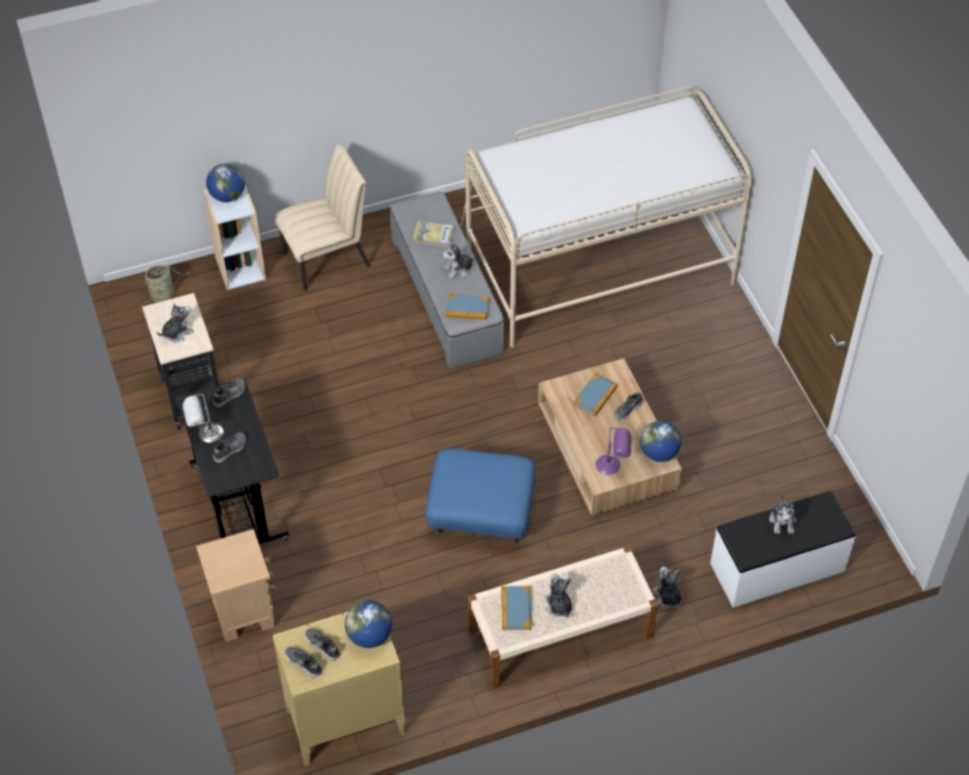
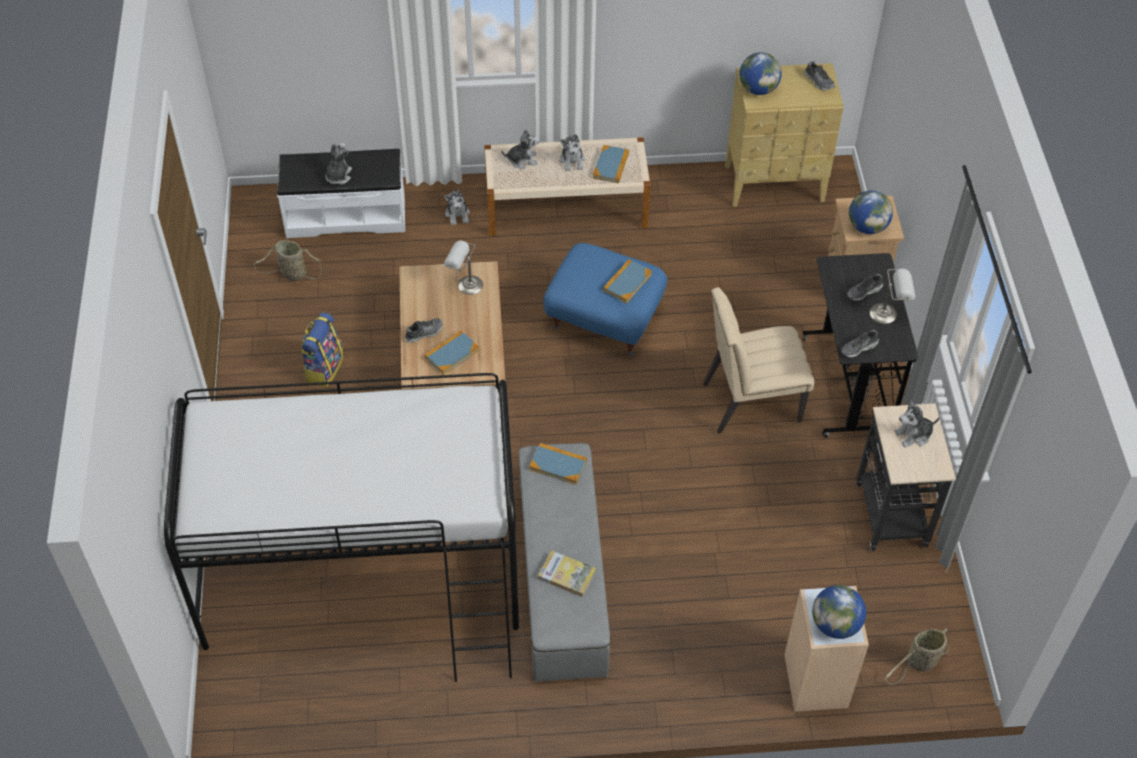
camera: 165 degrees left, 0 degrees up
(323, 646) = (800, 90): shoe -> none
(326, 261) = (701, 664): beige chair -> beige chair (752, 402)
(458, 269) = (551, 519): plush toy -> plush toy (522, 160)
(459, 480) = (627, 283): none -> book
(595, 267) = (366, 569): beige bed -> black bed
(613, 464) = (465, 284): purple table lamp -> white table lamp
(659, 453) = (414, 284): globe -> globe (867, 227)
(712, 410) = (323, 368): none -> backpack
(792, 492) = (291, 274): none -> basket

